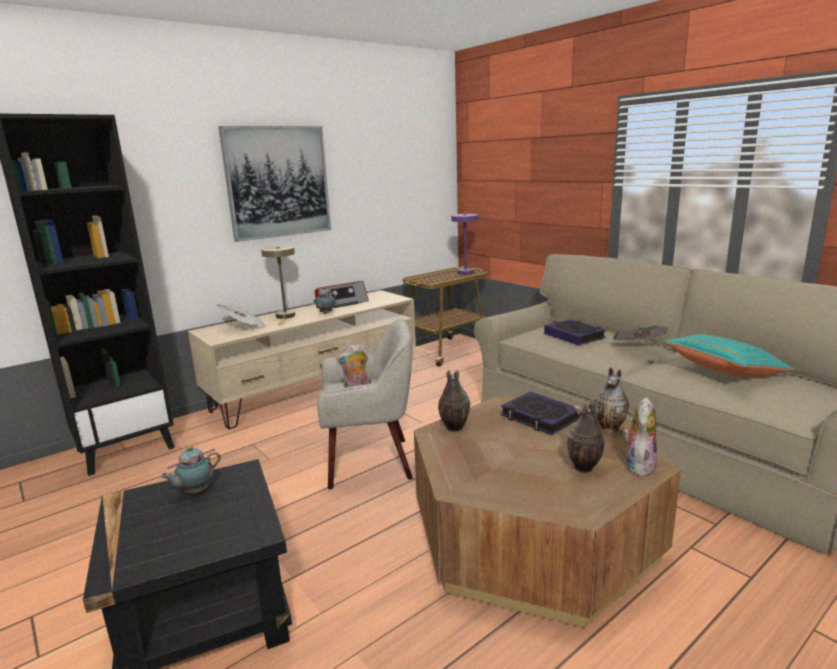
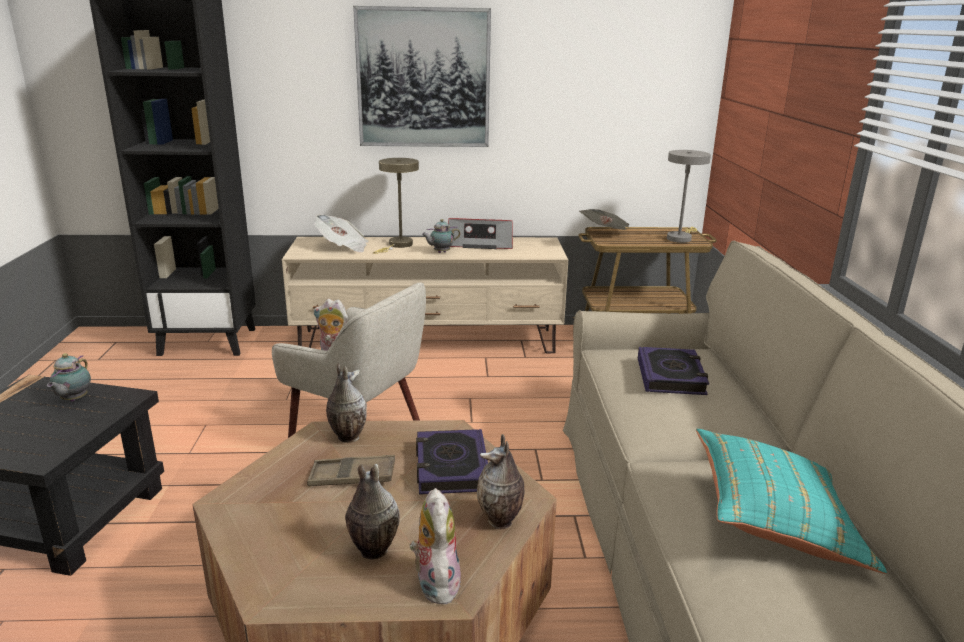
camera: 35 degrees right, 5 degrees up
(195, 491) = (73, 400): teapot -> teapot turned 75 degrees counterclockwise
(464, 272) = (680, 238): purple table lamp -> grey table lamp
(499, 444) = (352, 477): none -> brown tray
(638, 347) = (727, 428): newspaper -> newspaper (605, 234)
(638, 465) = (435, 583): plush toy -> plush toy turned 75 degrees counterclockwise

